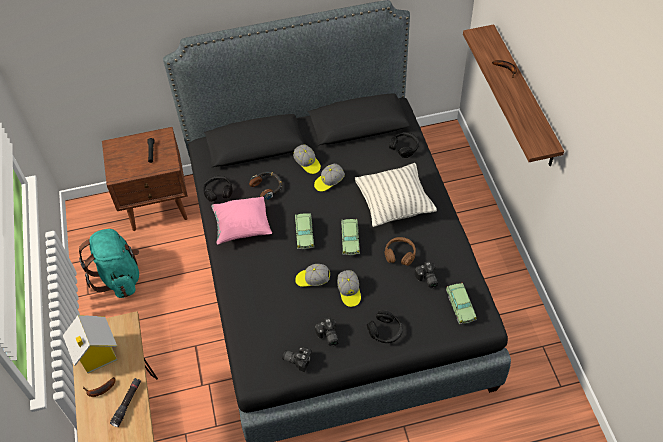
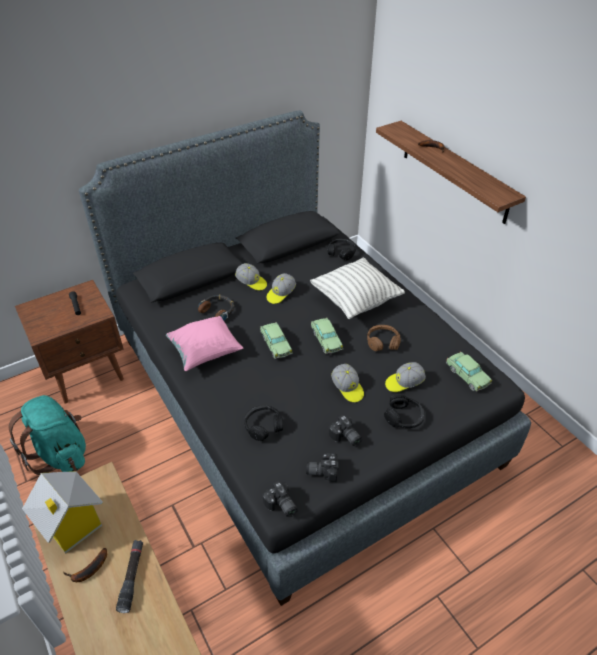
camera: 20 degrees left, 10 degrees down
(218, 191) = (165, 325): black headphones -> black headphones (263, 426)
(313, 279) = (304, 385): cap -> cap (404, 383)
(426, 279) = (421, 359): camera -> camera (281, 506)

